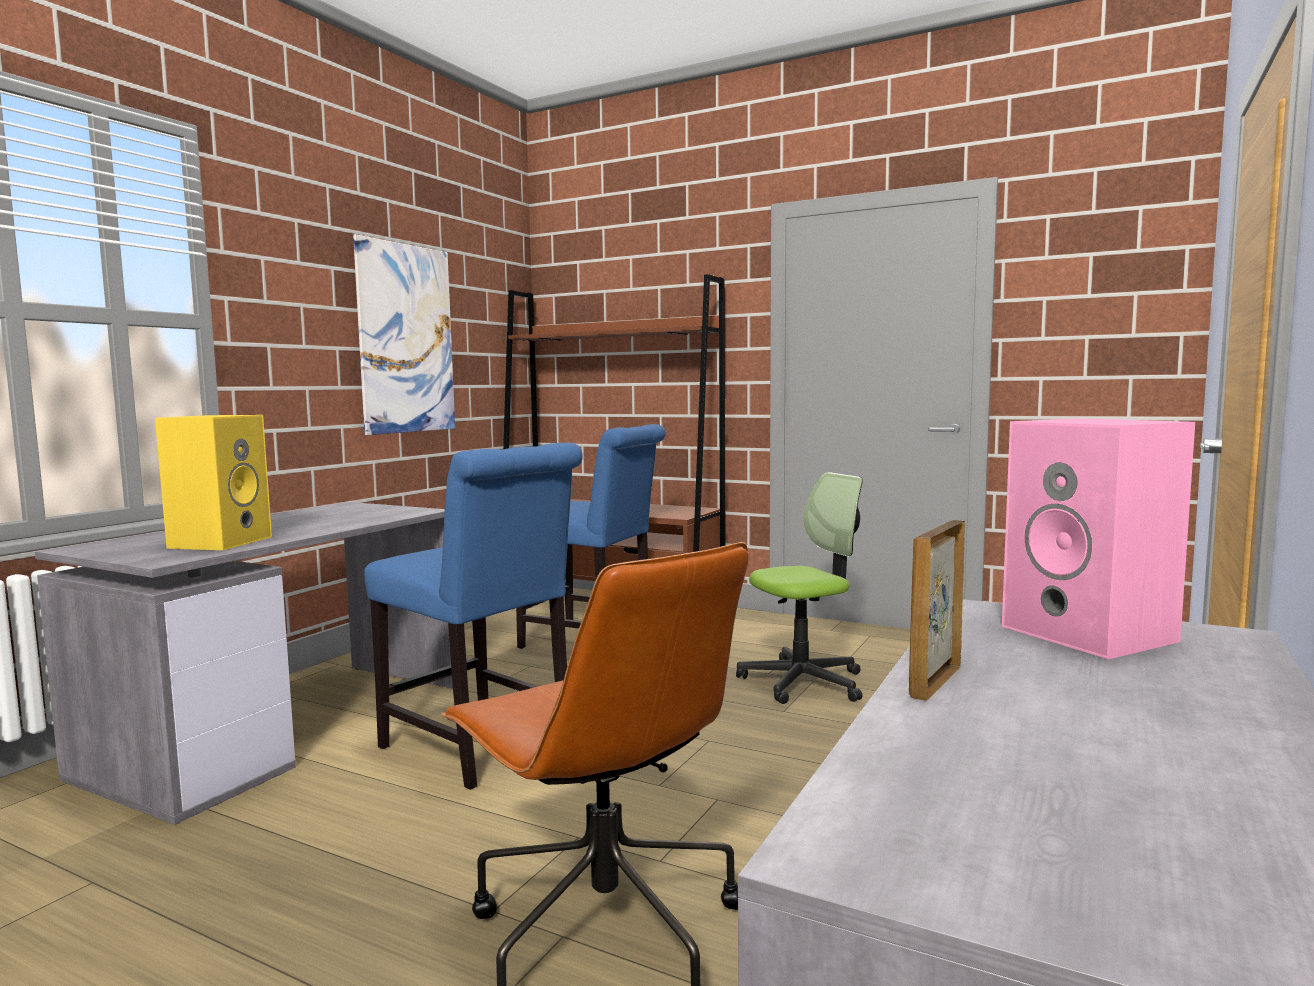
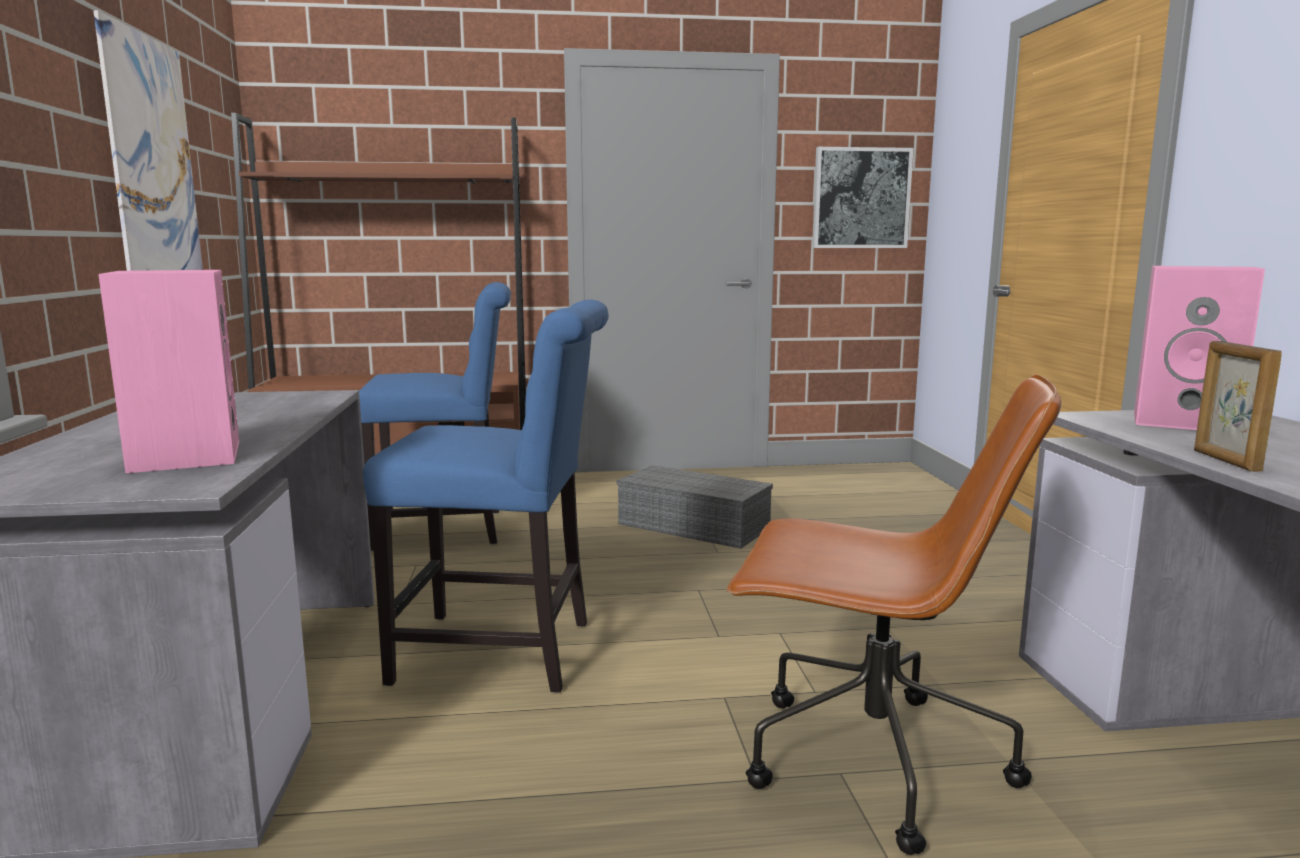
camera: 35 degrees left, 5 degrees up
(220, 542) = (183, 455): yellow speaker -> pink speaker
(803, 682) = (696, 526): office chair -> grey storage box
(1105, 330) = (861, 198): none -> picture

